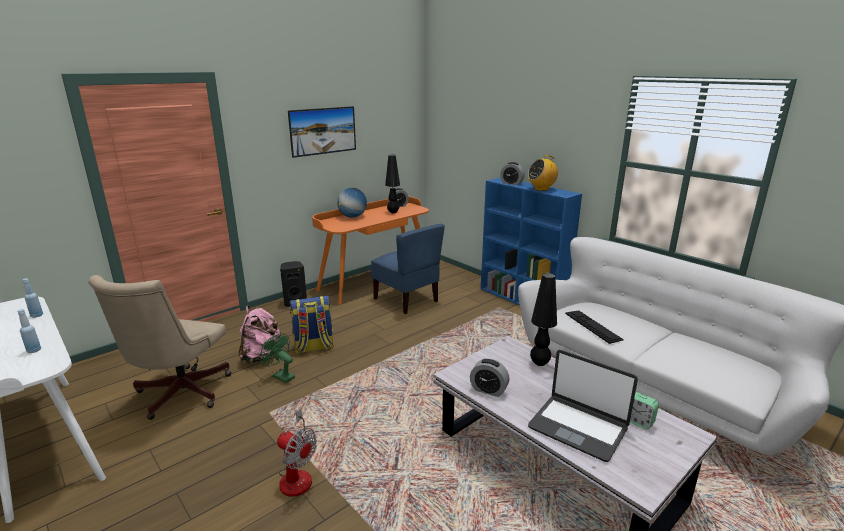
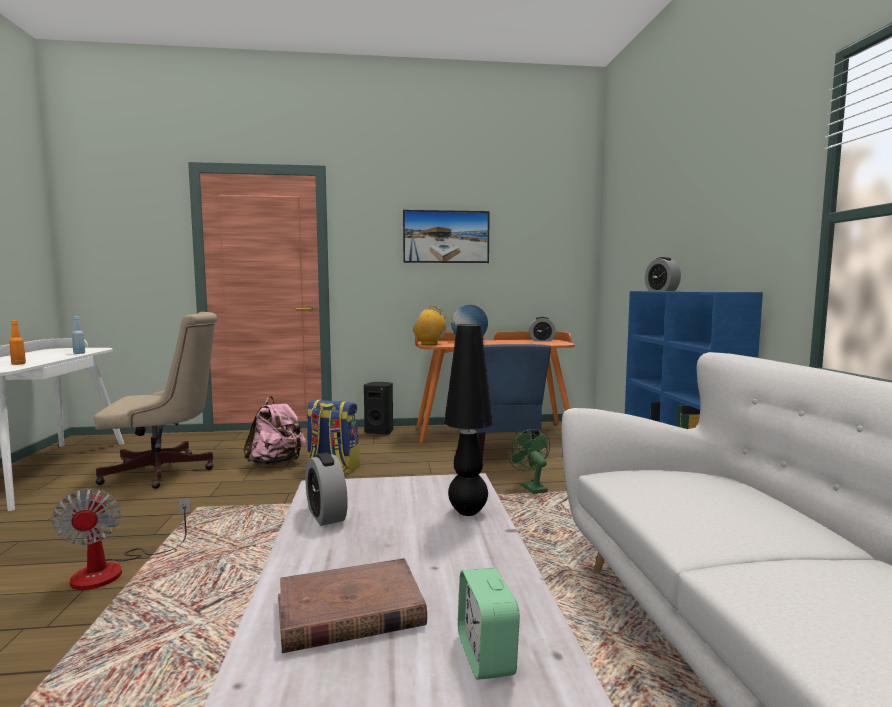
camera: 35 degrees right, 15 degrees down
(34, 350) = (18, 364): blue bottle -> orange bottle
(178, 395) = (165, 472): beige office chair -> beige office chair turned 150 degrees counterclockwise
(280, 376) = (262, 482): green fan -> green fan (531, 487)
(393, 212) = (523, 342): black table lamp -> none
(541, 189) = (696, 291): radio -> radio (429, 344)
(578, 427) = (349, 611): laptop -> brown book
(593, 326) = (663, 498): keyboard -> none

